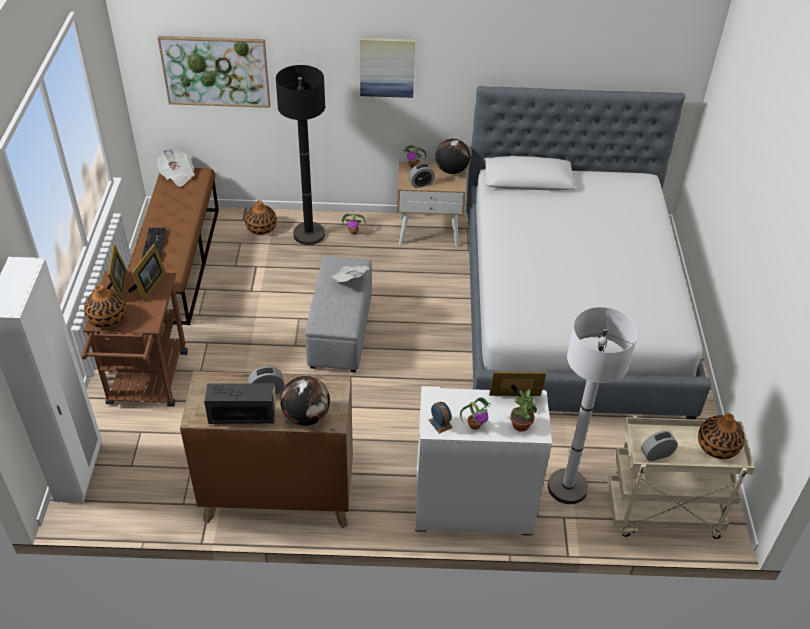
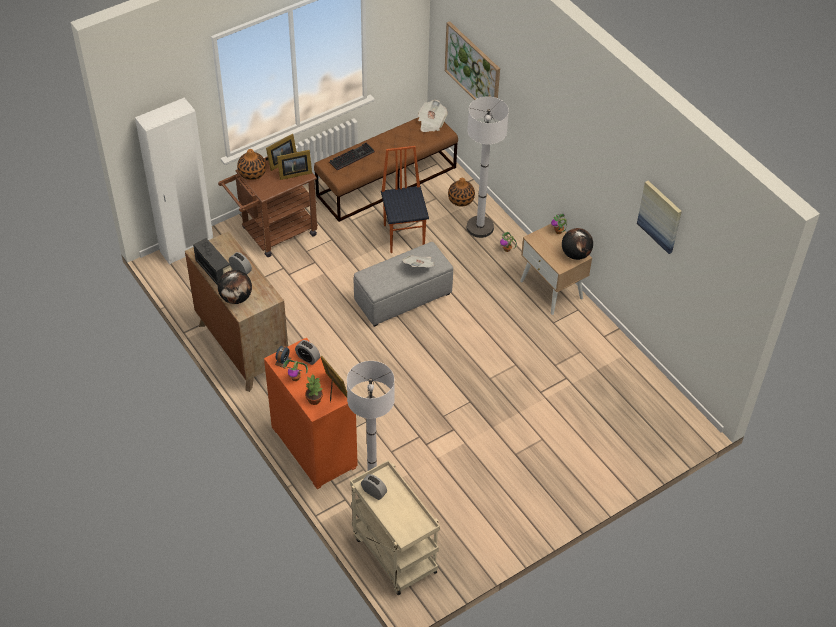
camera: 55 degrees right, 5 degrees up
(263, 288) = (404, 236): none -> chair
(309, 234) = (480, 227): black floor lamp -> white floor lamp
(387, 67) = (560, 144): picture -> picture (660, 216)
(421, 184) = (542, 246): alarm clock -> alarm clock (308, 358)
(472, 508) = (313, 447): white cabinet -> orange cabinet
(569, 312) = (545, 414): bed -> none
(717, 446) = (409, 523): vase -> none

